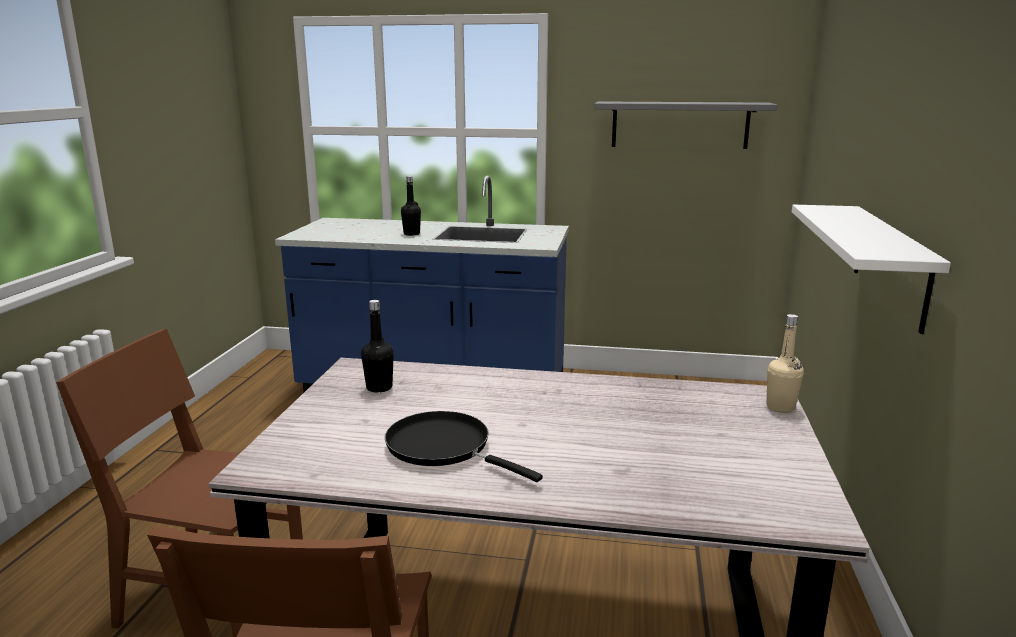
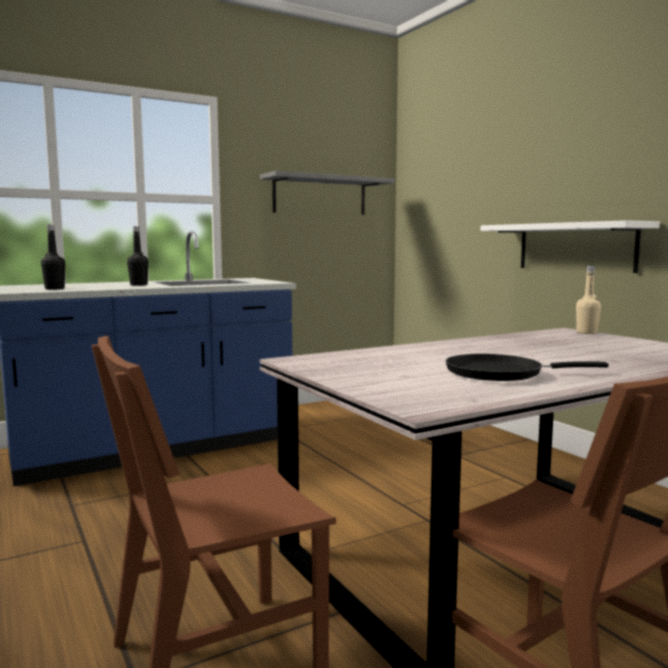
camera: 40 degrees left, 10 degrees down
(379, 387) = (353, 363): black bottle -> black bottle (54, 289)

